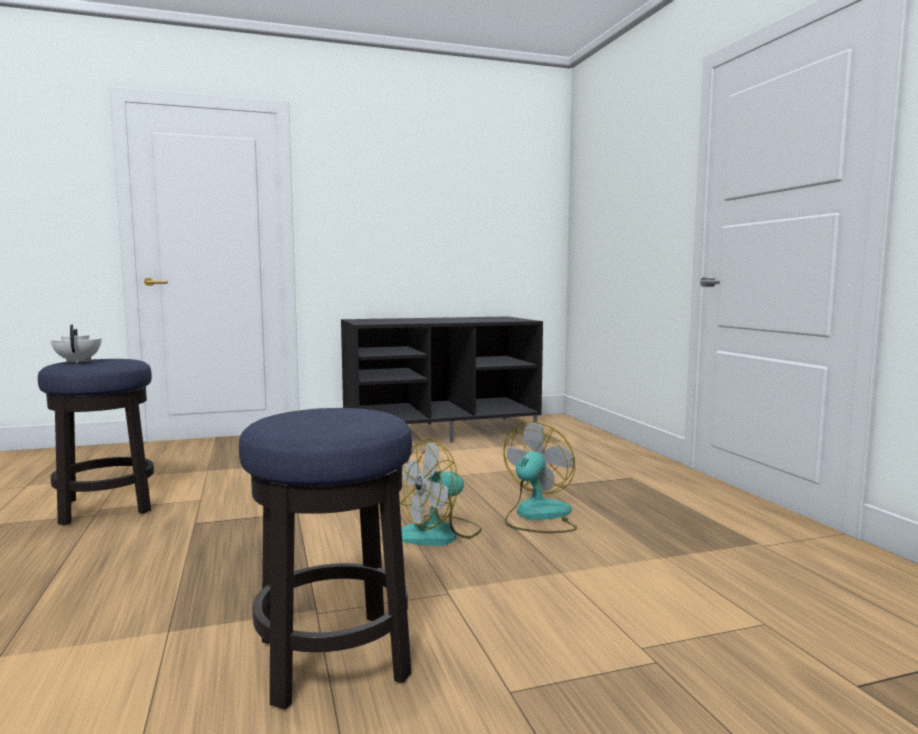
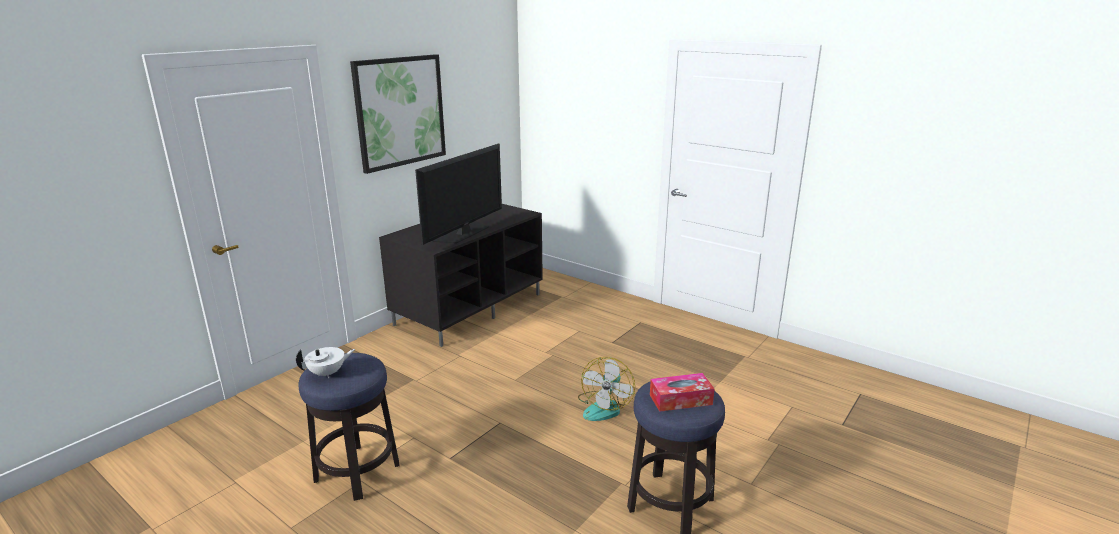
camera: 35 degrees left, 15 degrees up
(78, 361) = (328, 373): white teapot -> white teapot turned 120 degrees clockwise
(317, 420) = (680, 399): none -> tissue box
(387, 186) = (400, 112): none -> picture
(421, 321) = (464, 233): none -> television
(537, 516) = (634, 373): fan -> none

